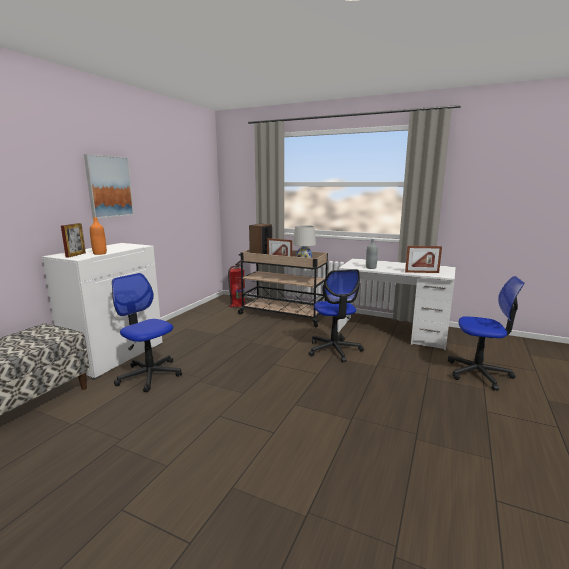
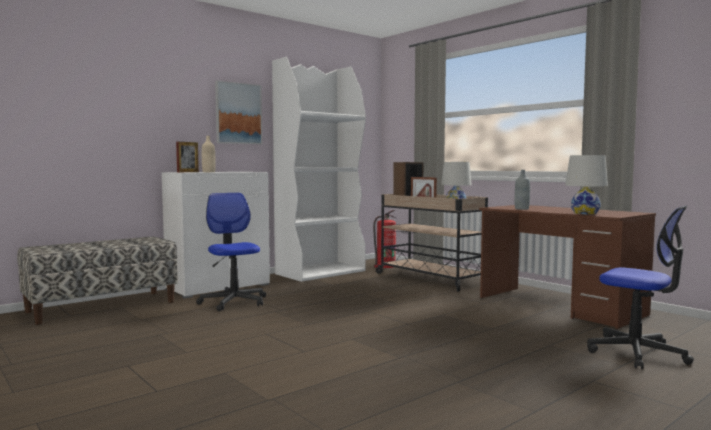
camera: 25 degrees right, 10 degrees down
(100, 253) = (208, 172): orange bottle -> beige bottle
(193, 319) = (321, 272): none -> white bookcase
(334, 350) = (455, 310): office chair -> none
(392, 332) = (559, 306): white desk -> brown desk
(422, 272) = (585, 213): picture frame -> white table lamp

